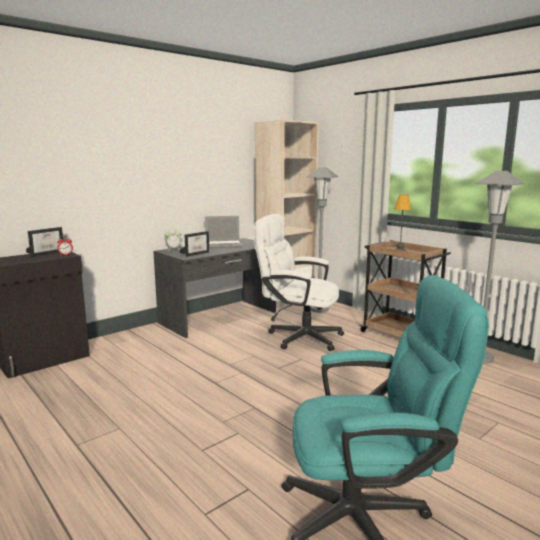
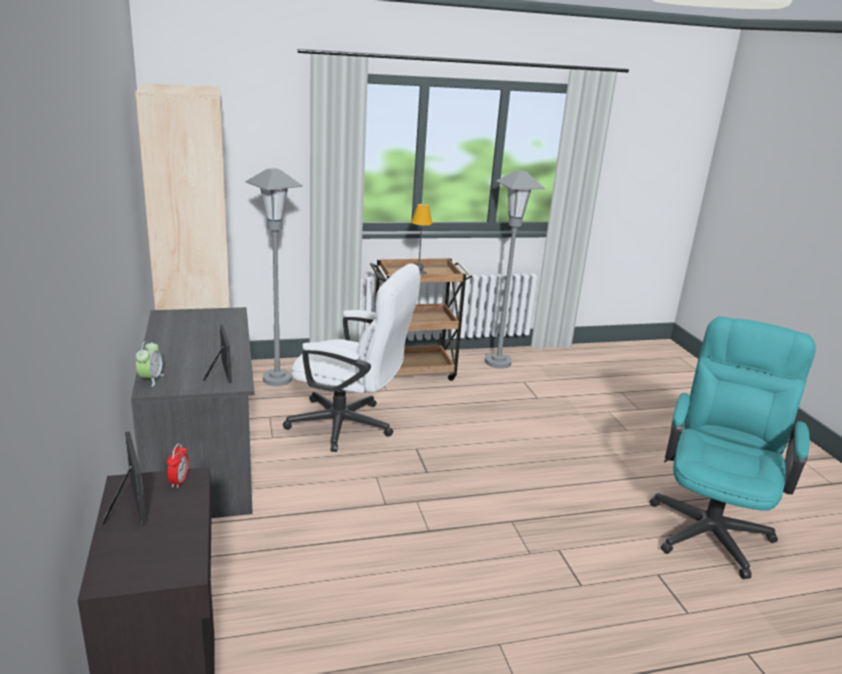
camera: 65 degrees left, 10 degrees up
(224, 245) = (187, 337): laptop -> none
(298, 336) = (350, 426): white office chair -> white office chair turned 120 degrees counterclockwise

